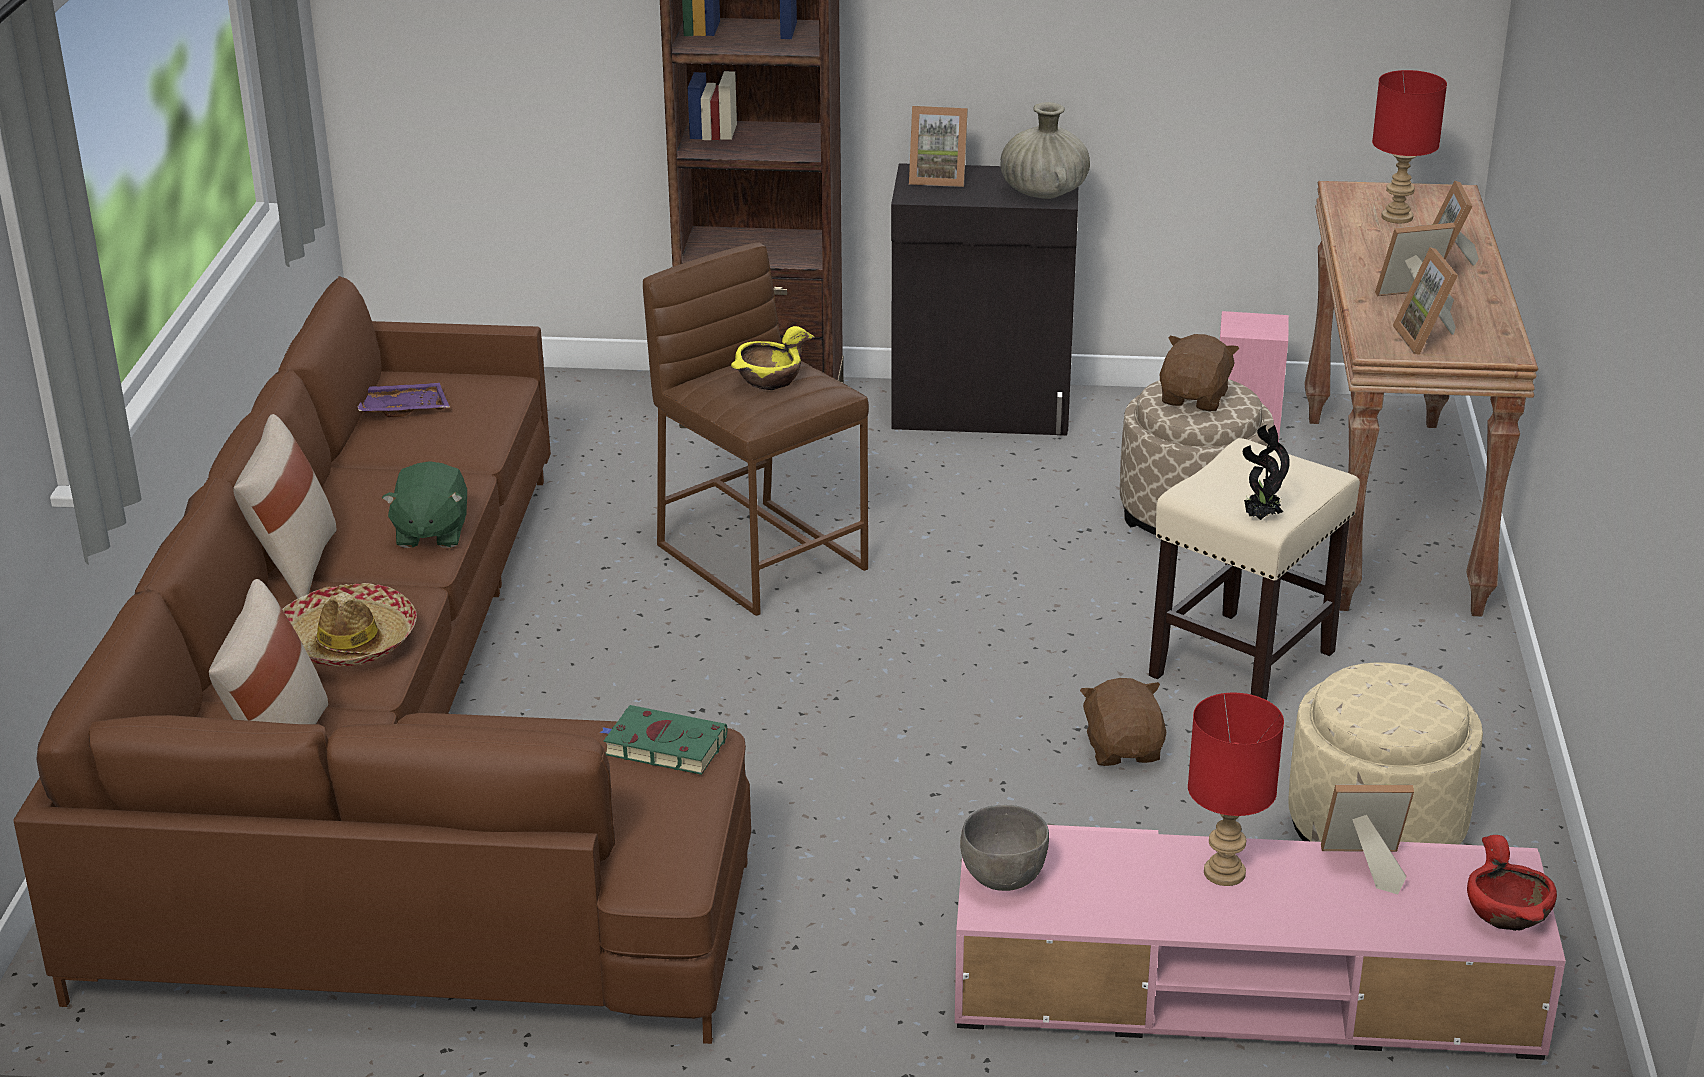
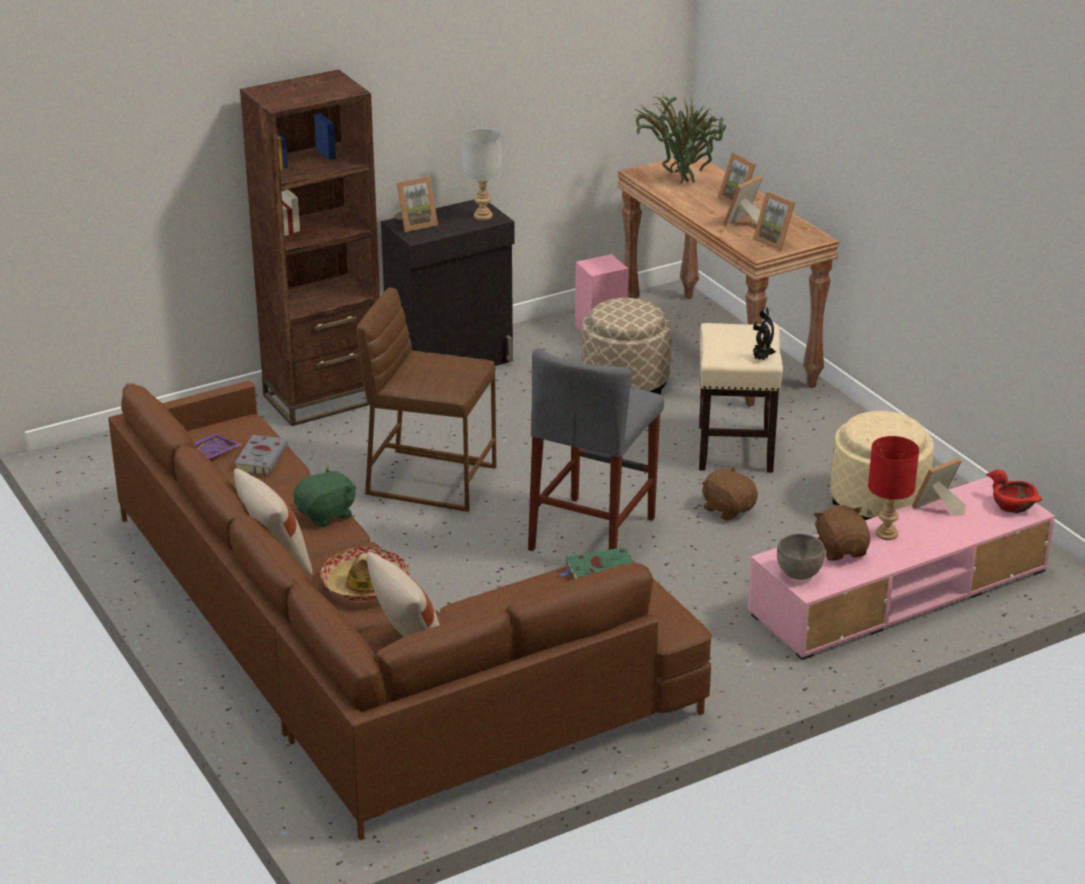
camera: 35 degrees left, 0 degrees up
(430, 533) = (326, 515): green plush toy -> green plush toy turned 90 degrees counterclockwise
(456, 433) = (261, 458): none -> grey book
(769, 380) = (438, 367): yellow bowl -> none
(883, 709) = (592, 533): none -> grey stool
(1044, 192) = (484, 216): beige vase -> grey table lamp
(1195, 398) = (625, 312): brown plush toy -> brown plush toy (841, 550)
(1397, 216) = (681, 180): red table lamp -> potted plant

